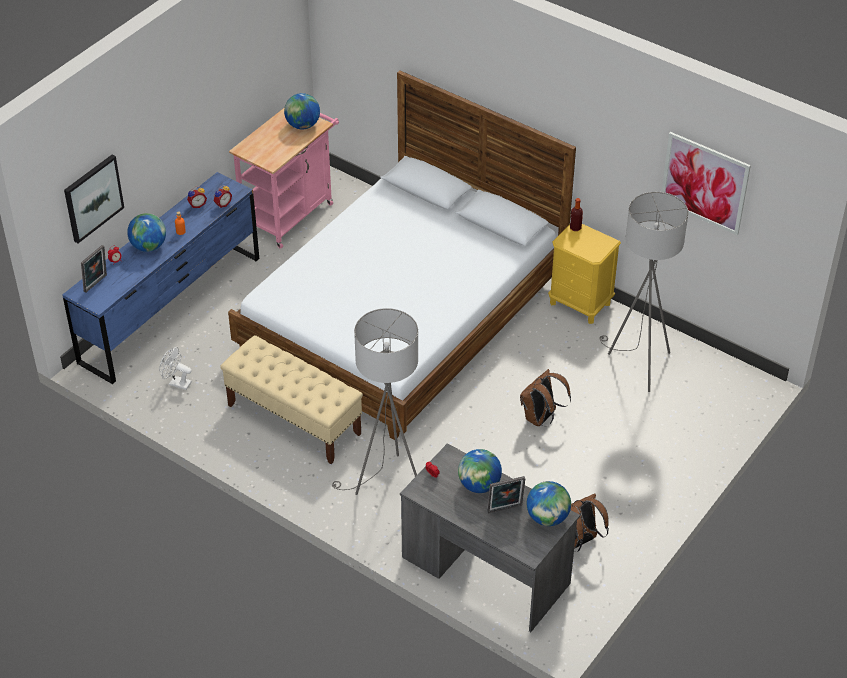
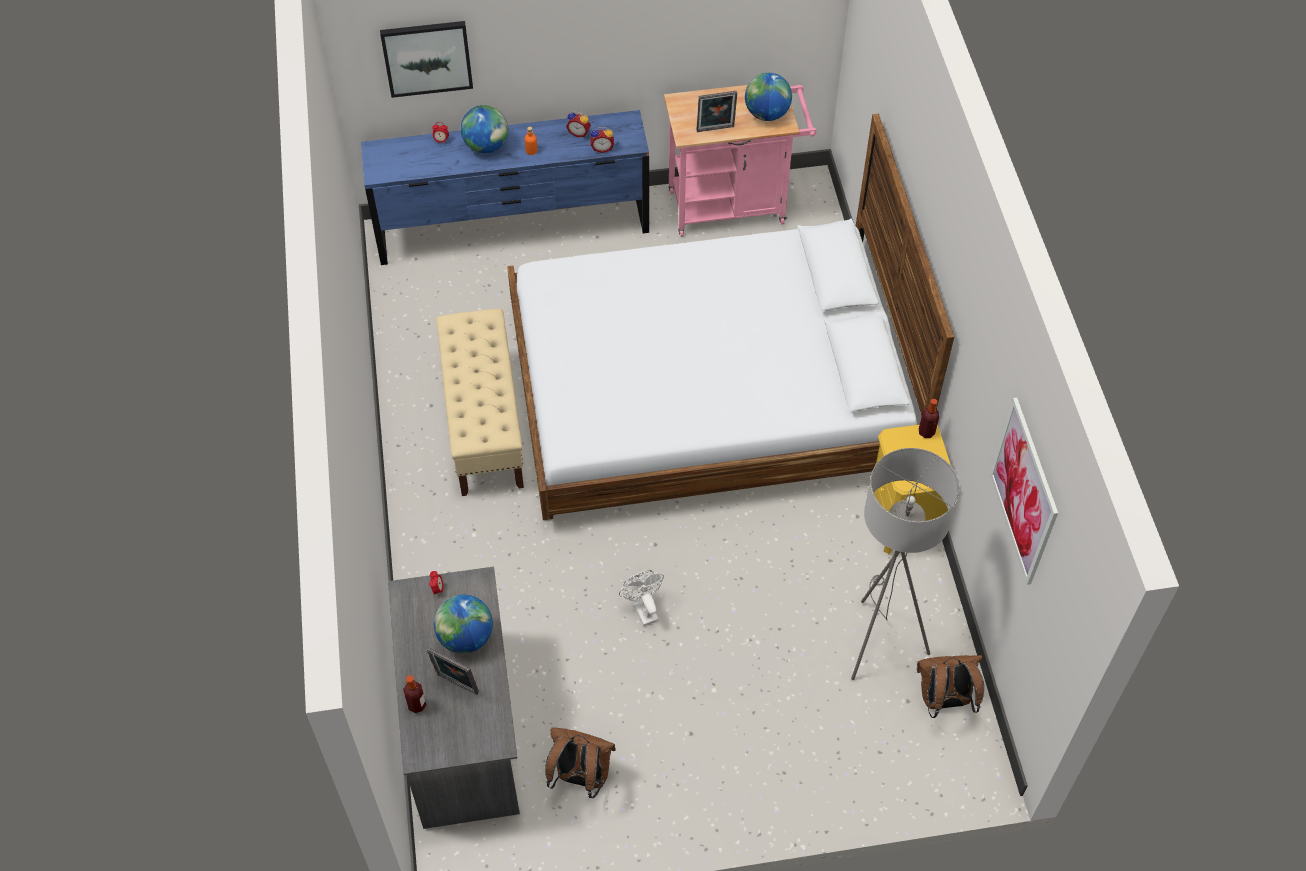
camera: 45 degrees right, 10 degrees up
(96, 284) = (399, 152): picture frame -> picture frame (715, 130)
(176, 383) = (432, 306): white fan -> white fan (643, 608)
(387, 485) = (483, 560): grey floor lamp -> none
(497, 534) = (417, 705): none -> bottle
(541, 418) = (707, 614): brown backpack -> brown backpack (944, 701)
(547, 517) = (483, 731): globe -> none

